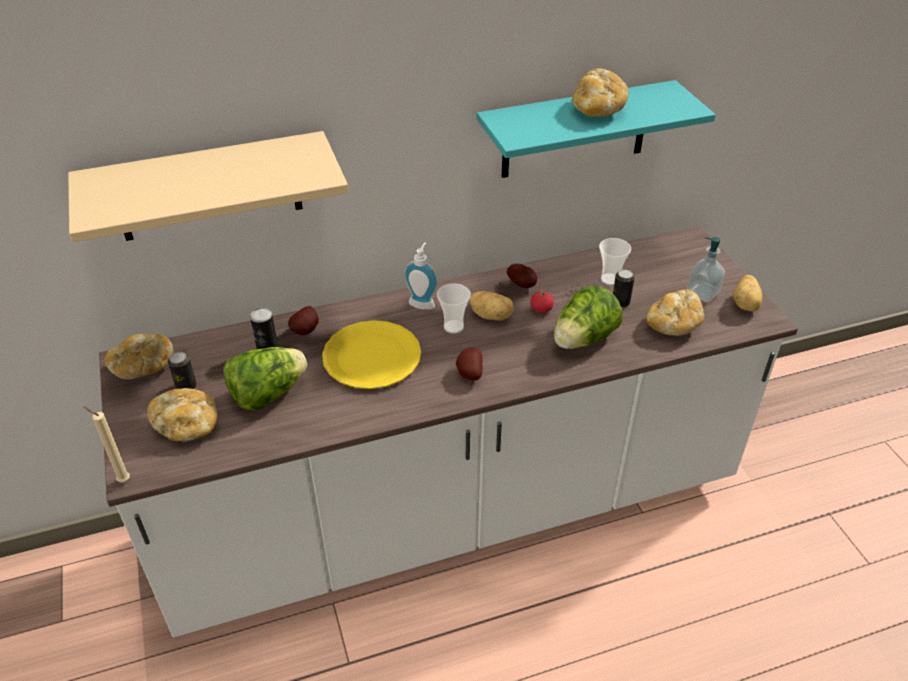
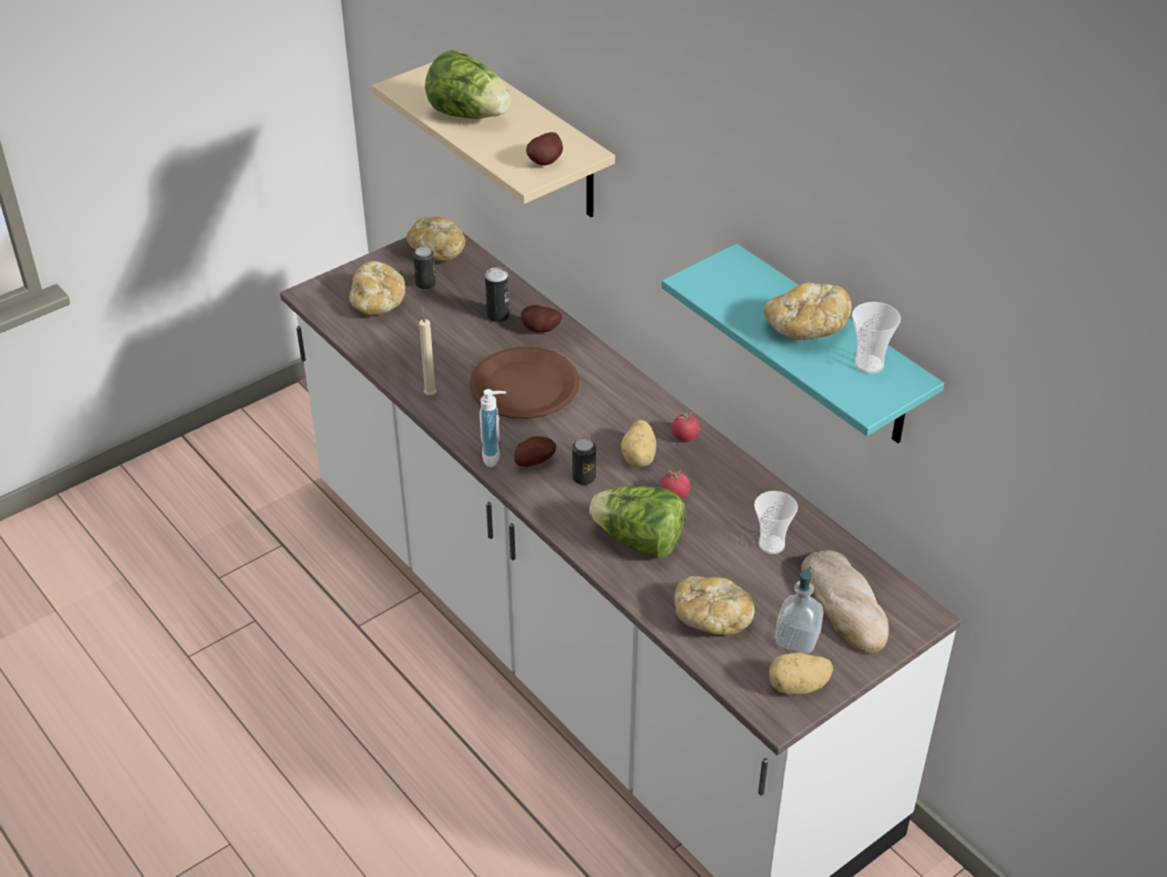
camera: 70 degrees right, 0 degrees up
(122, 480) = (303, 291): beige candle -> beige candle (430, 393)
(268, 394) = (439, 335): lettuce -> lettuce (469, 115)
(372, 356) = (525, 386): yellow plate -> brown plate
(423, 302) = (632, 398): soap dispenser -> soap dispenser (495, 455)
(453, 327) = (604, 432): cup -> cup (869, 364)
(480, 288) = (685, 436): none -> tomato
(522, 285) = (712, 469): potato -> potato (547, 162)
(620, 302) = (729, 562): can -> can (584, 478)
(676, 265) = (845, 605): none -> bread

